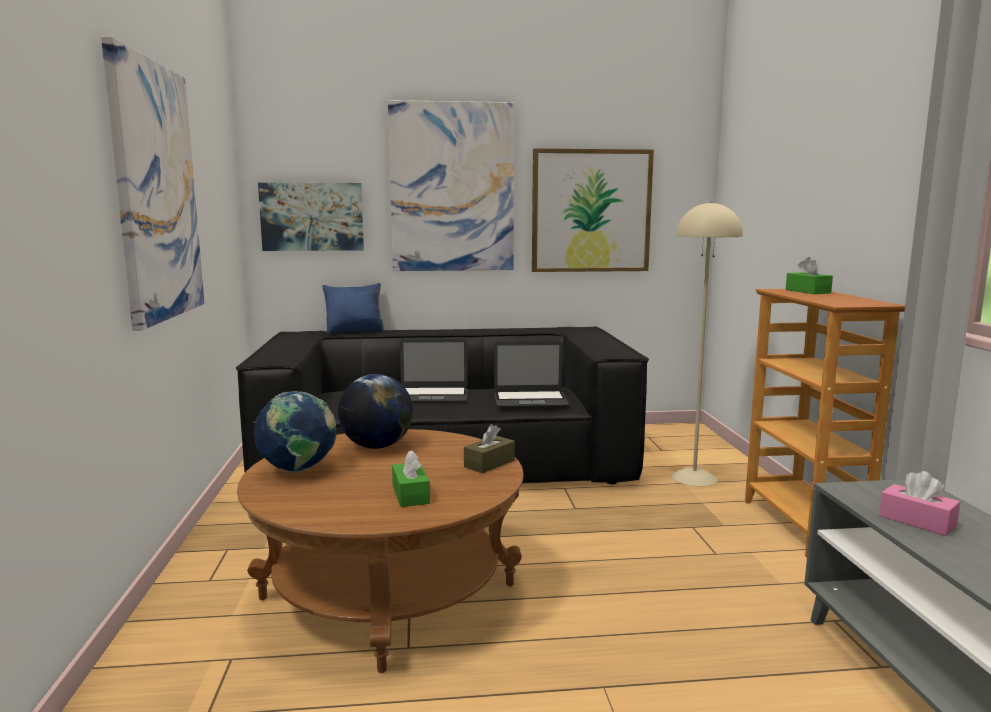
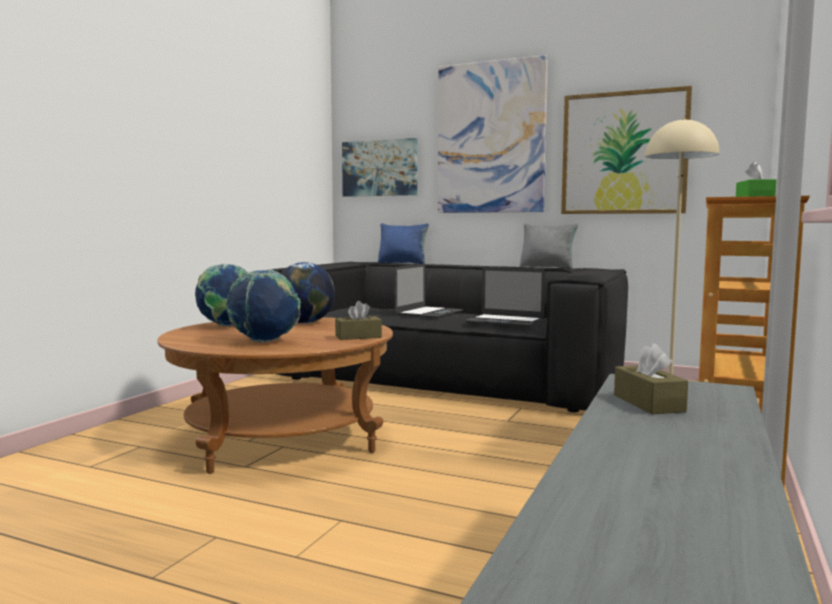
camera: 30 degrees right, 5 degrees down
(156, 192) = (203, 131): picture -> none
(410, 495) = (264, 342): green tissue box -> globe
(432, 395) = (429, 312): laptop -> laptop turned 90 degrees counterclockwise
(523, 329) = (547, 267): none -> grey pillow
(917, 521) = (648, 403): pink tissue box -> brown tissue box

